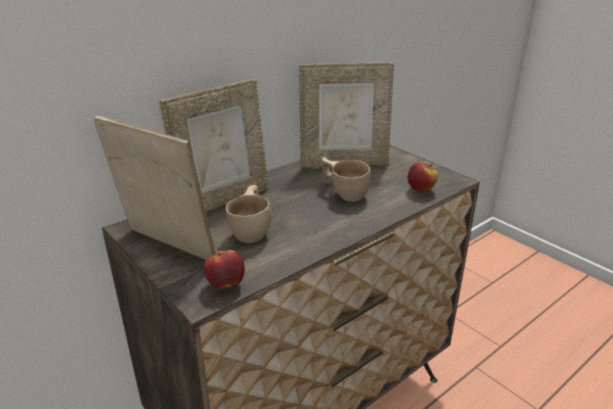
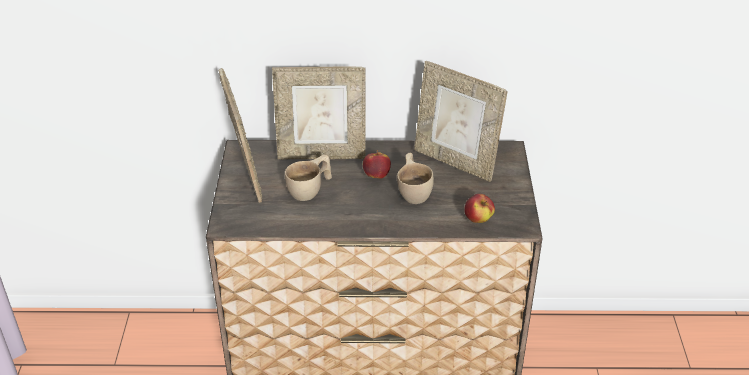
camera: 40 degrees right, 10 degrees up
(225, 284) = (249, 221): apple -> apple (376, 175)

